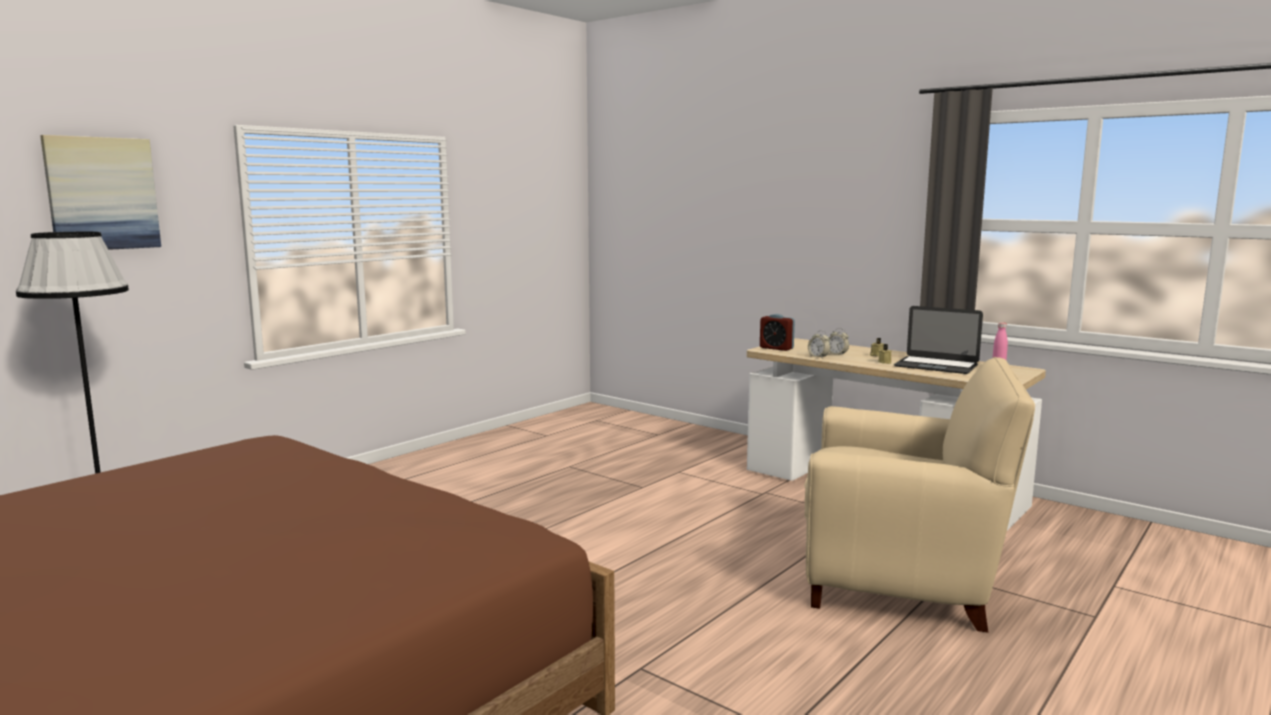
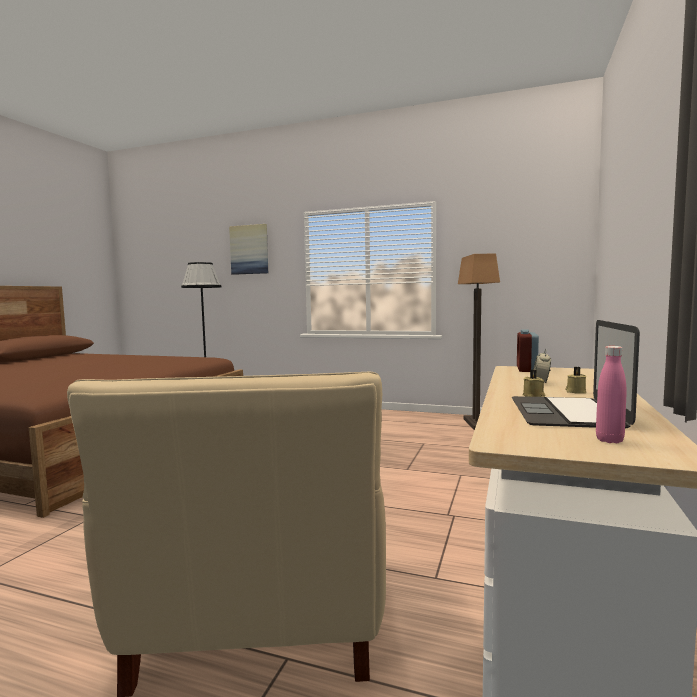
camera: 70 degrees right, 5 degrees down
(532, 434) = (475, 424): none -> floor lamp
(818, 357) = (507, 379): alarm clock -> none

